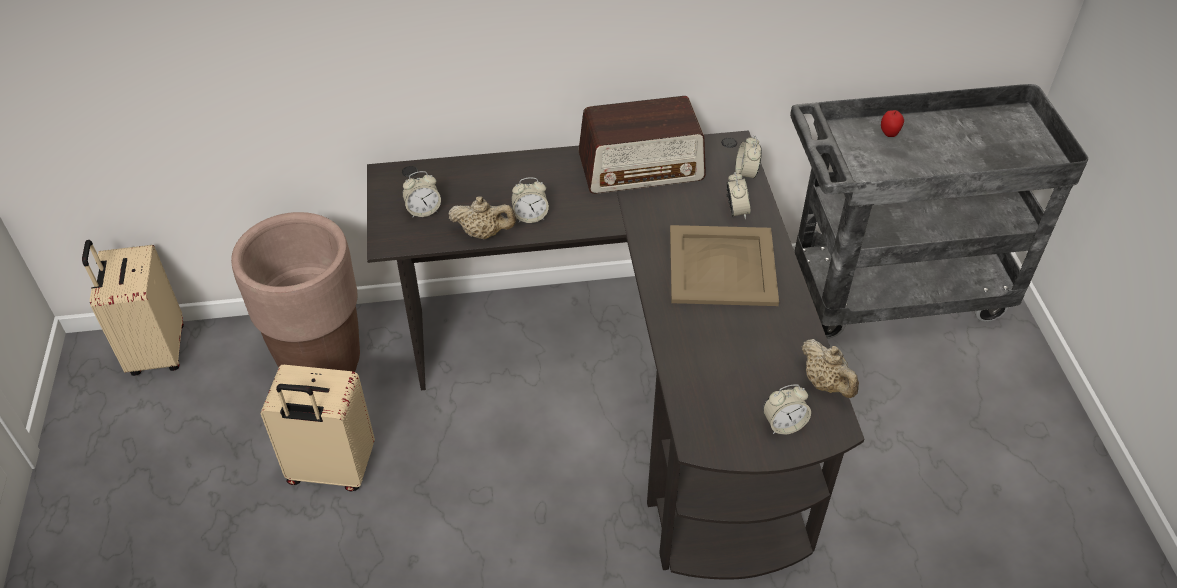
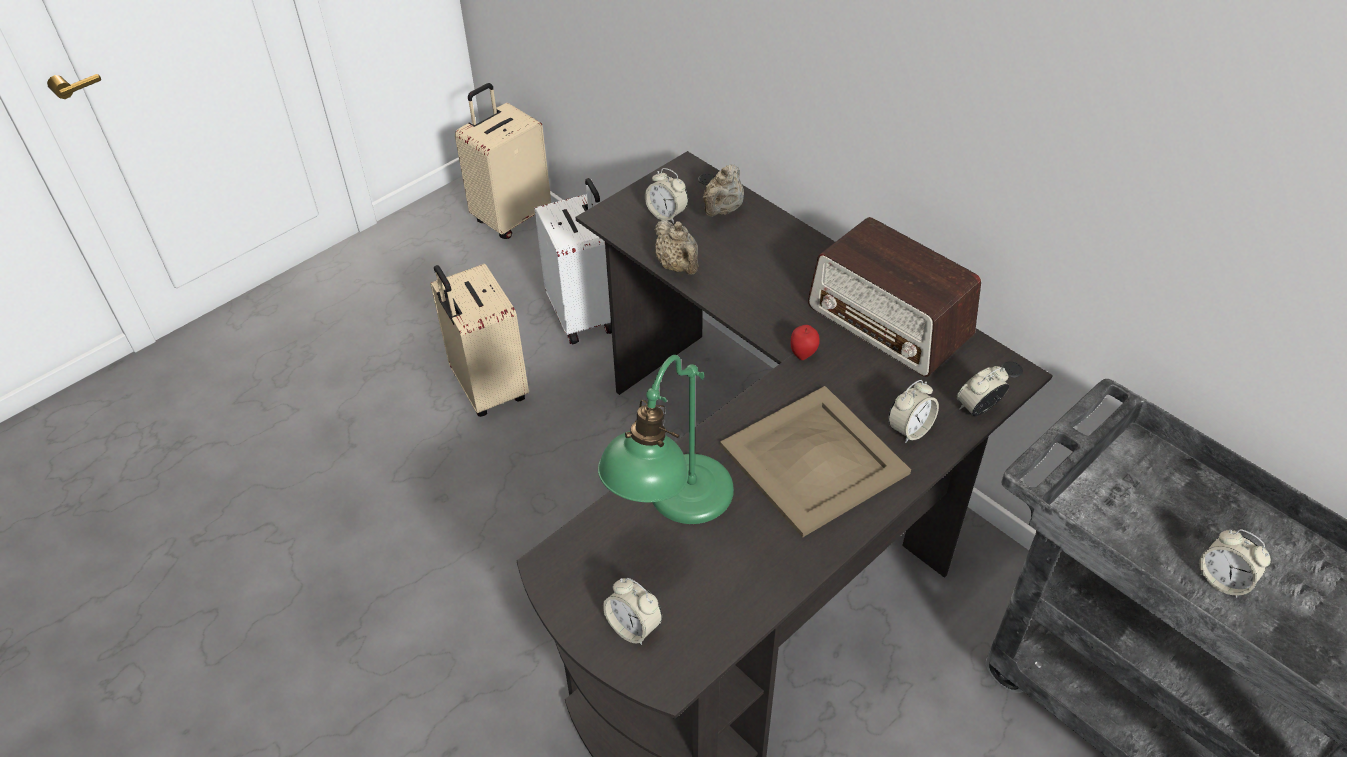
camera: 55 degrees right, 0 degrees up
(322, 366) = (584, 315): brown planter -> white suitcase
(530, 216) = (732, 283): alarm clock -> alarm clock (1223, 580)
(710, 358) = (673, 517): none -> green table lamp
(826, 384) = (725, 638): beige teapot -> beige teapot (722, 210)
(889, 133) = (1200, 501): apple -> apple (803, 354)

